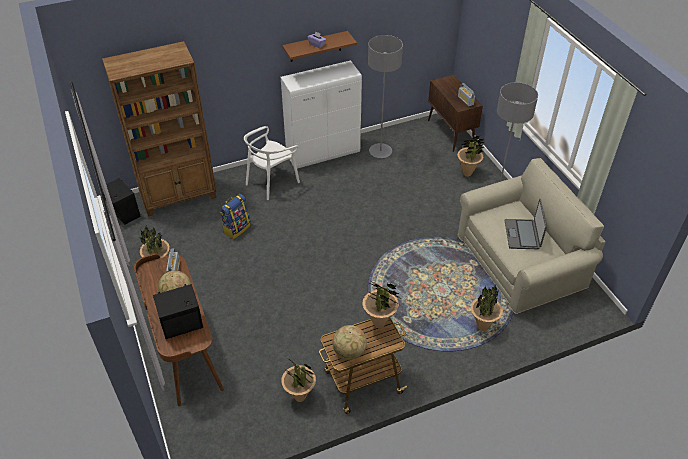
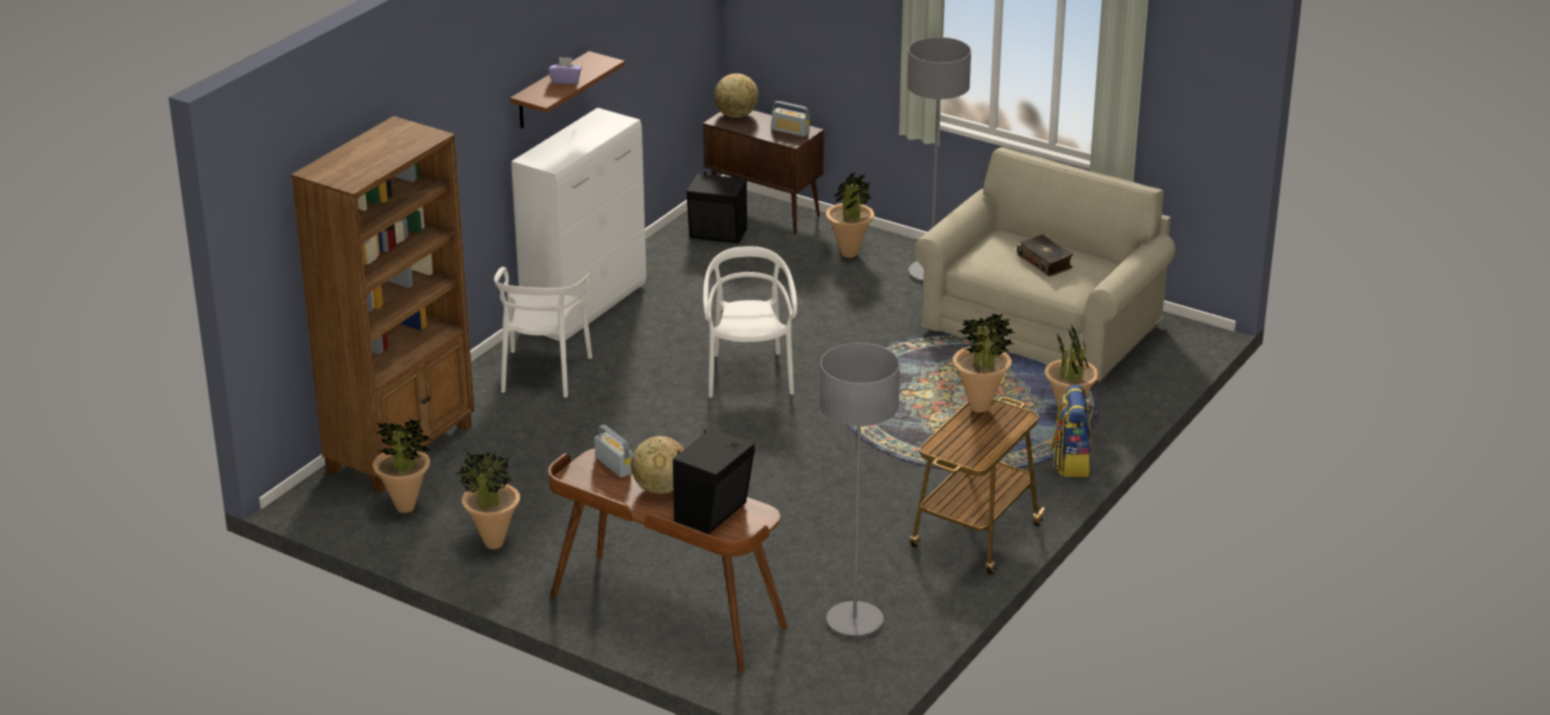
camera: 35 degrees left, 15 degrees down
(124, 214) = (331, 506): black speaker -> black speaker (718, 235)
(236, 228) = (561, 450): backpack -> backpack (1071, 463)
(300, 397) = (907, 587): potted plant -> potted plant (406, 507)
(349, 352) = (975, 449): globe -> globe (736, 115)
(354, 225) = (749, 376): none -> white chair
(380, 151) = (678, 273): grey floor lamp -> grey floor lamp (854, 621)
(522, 234) = (1045, 262): laptop -> book

